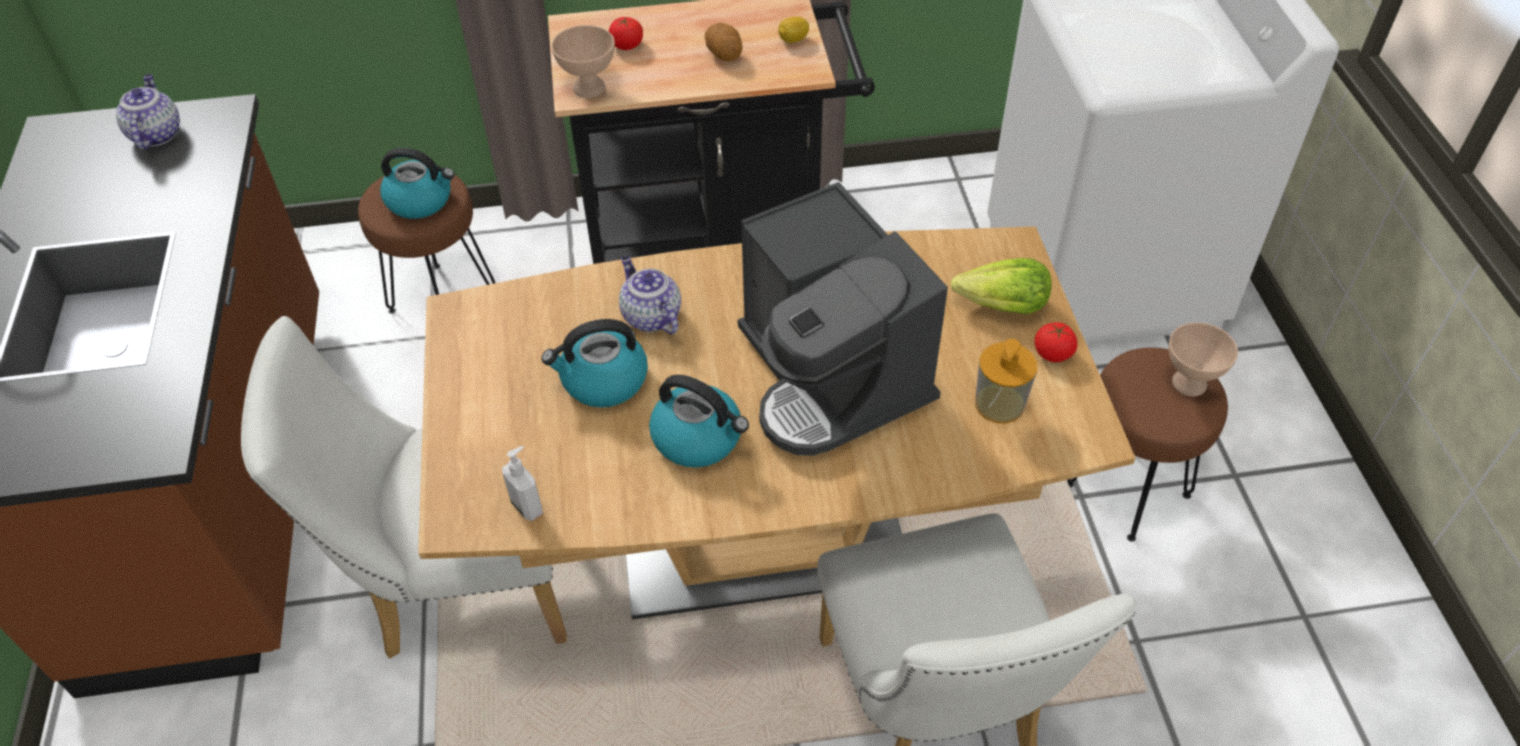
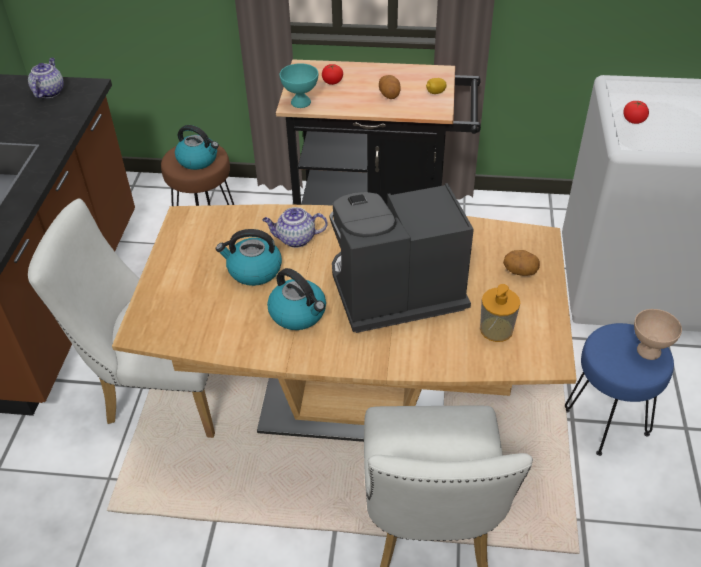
camera: 15 degrees right, 5 degrees down
(528, 506) = (183, 332): soap dispenser -> none
(590, 89) = (301, 103): beige bowl -> turquoise bowl
(650, 316) = (295, 239): teapot -> teapot turned 75 degrees counterclockwise
(831, 377) = (394, 293): coffee machine -> coffee machine turned 90 degrees clockwise
(1002, 306) = (520, 272): lettuce -> potato
(1052, 353) = (543, 306): tomato -> tomato (633, 120)
(1129, 489) = (607, 422): brown stool -> blue stool

